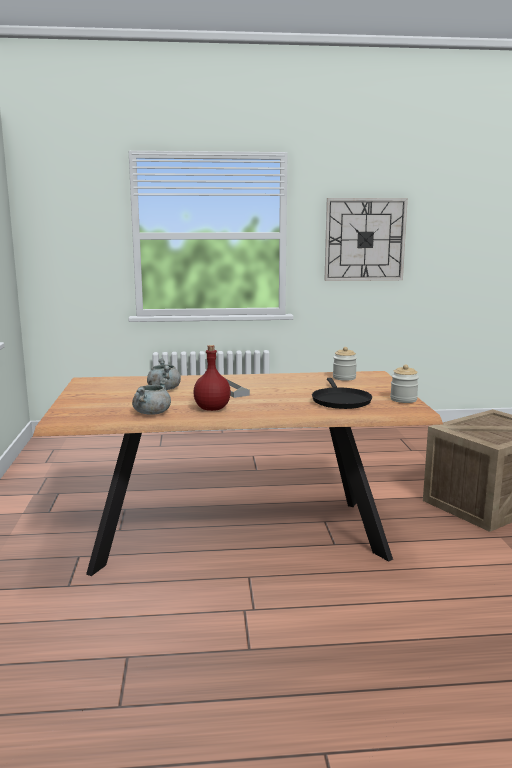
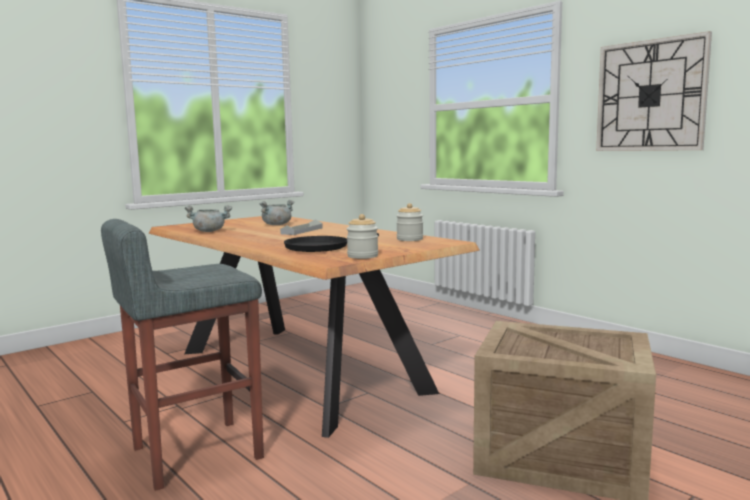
camera: 55 degrees right, 5 degrees down
(211, 408) = (239, 235): red bottle -> none
(366, 623) = (194, 453): none -> grey stool

